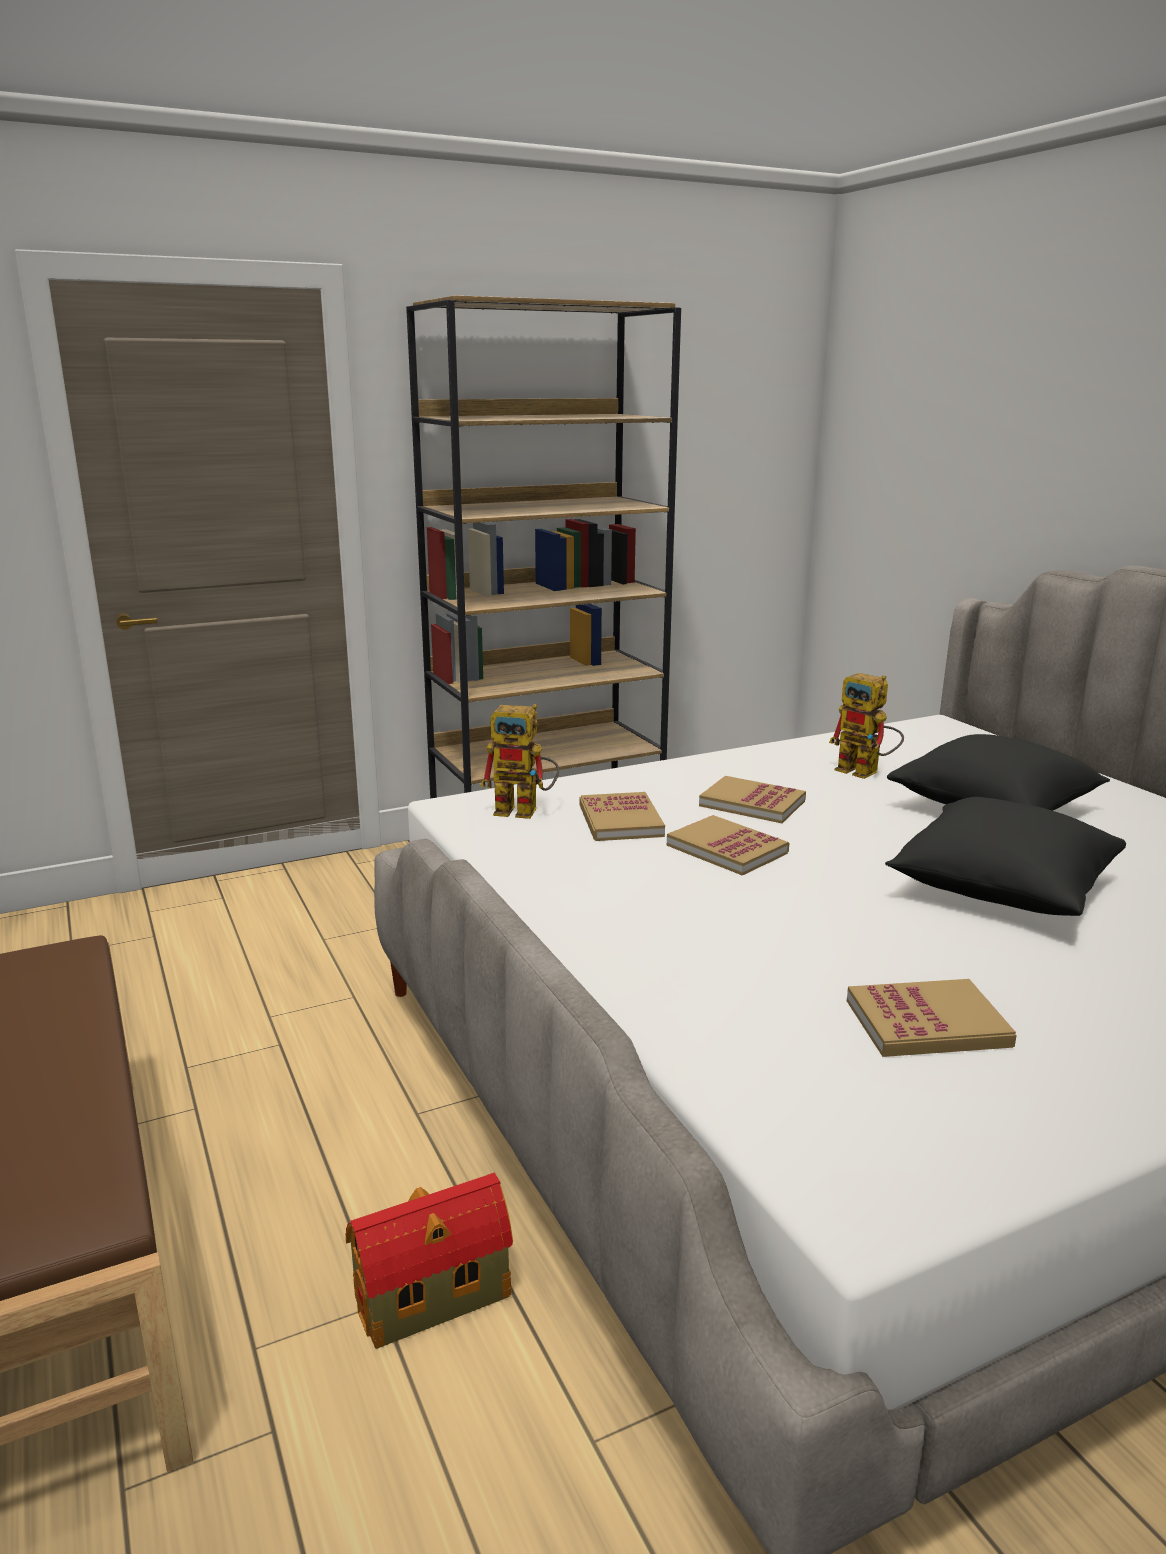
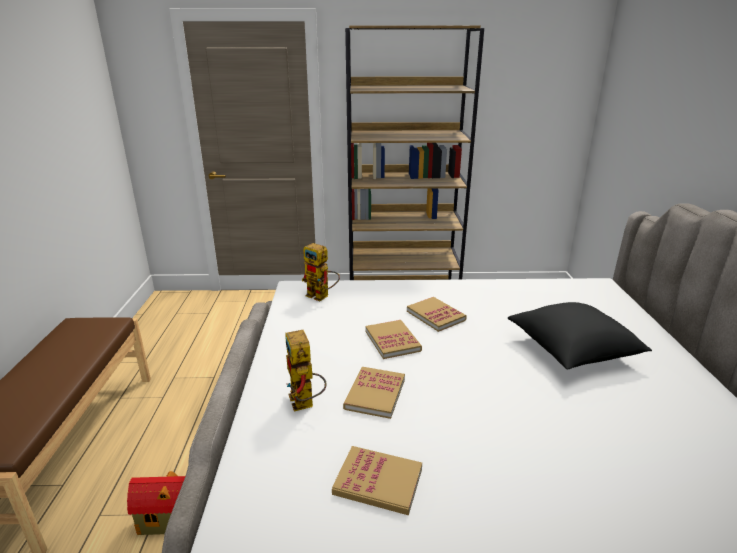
camera: 25 degrees right, 5 degrees up
(620, 821) = (359, 312): book -> book (375, 394)
(866, 772) = (520, 309): toy robot -> toy robot (305, 404)
(1000, 889) = (517, 406): black pillow -> none

